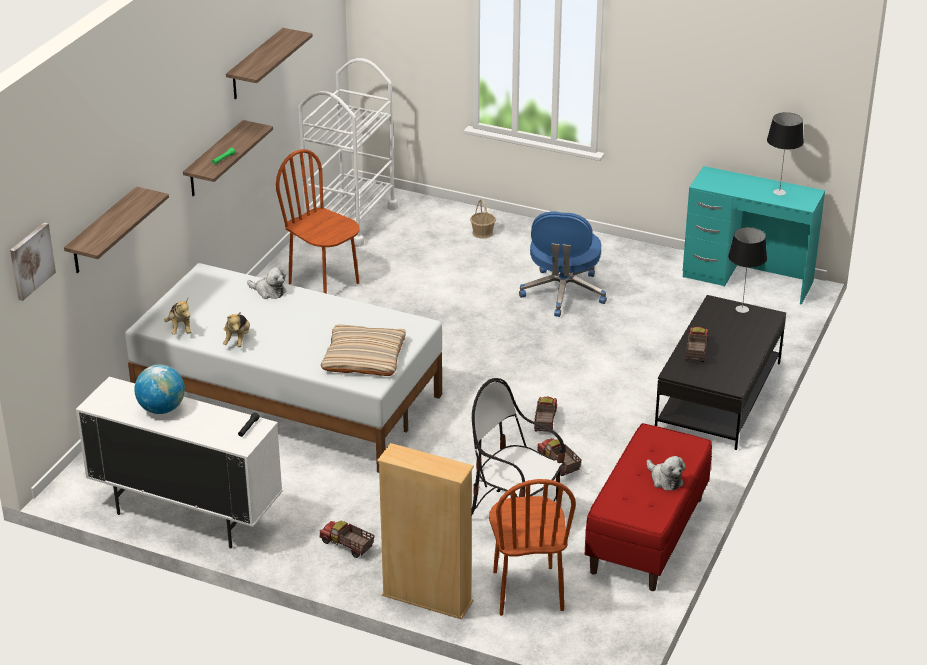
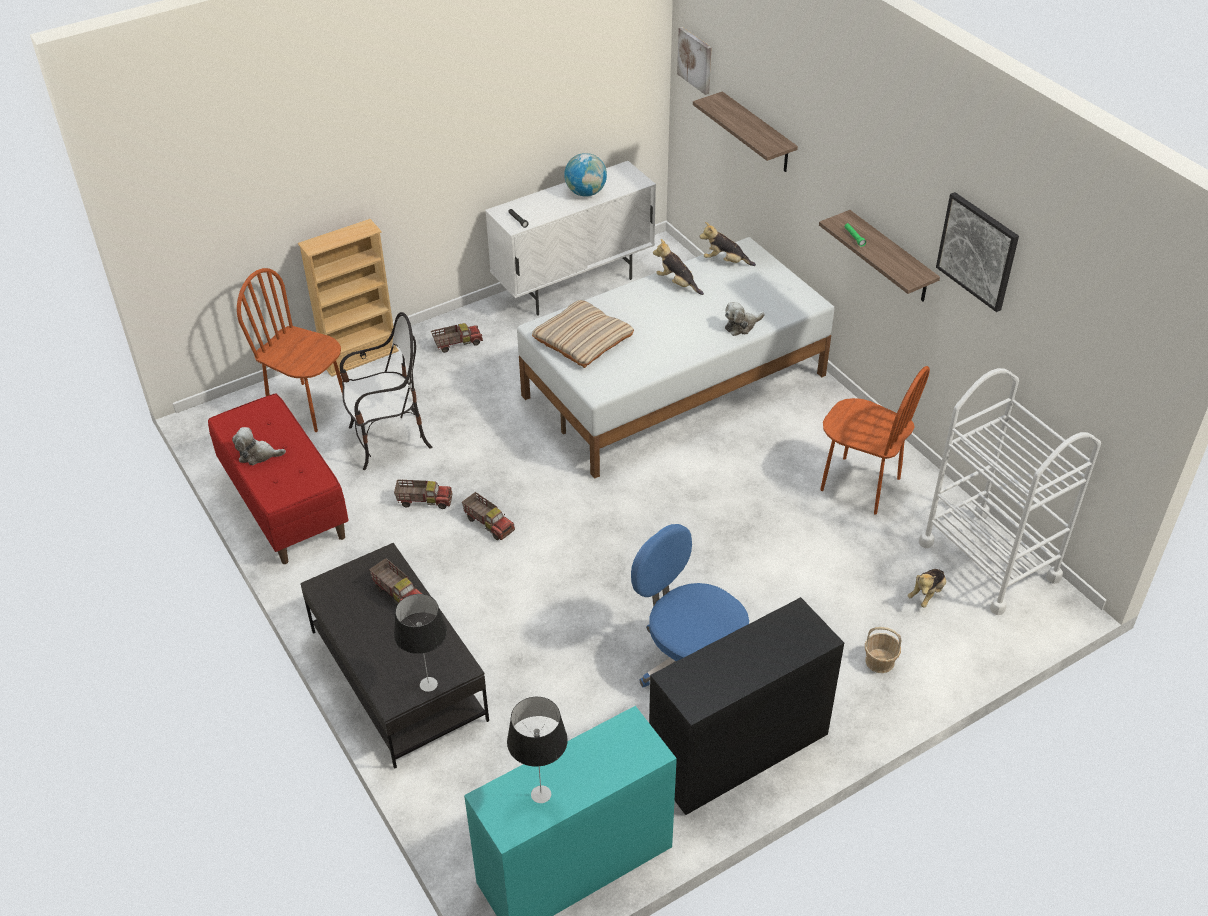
camera: 125 degrees right, 10 degrees up
(255, 65) = (978, 251): shelf -> picture
(324, 283) = (860, 484): brown chair -> brown chair turned 45 degrees clockwise
(406, 232) = (927, 594): none -> plush toy
(607, 256) = (738, 750): none -> black desk

